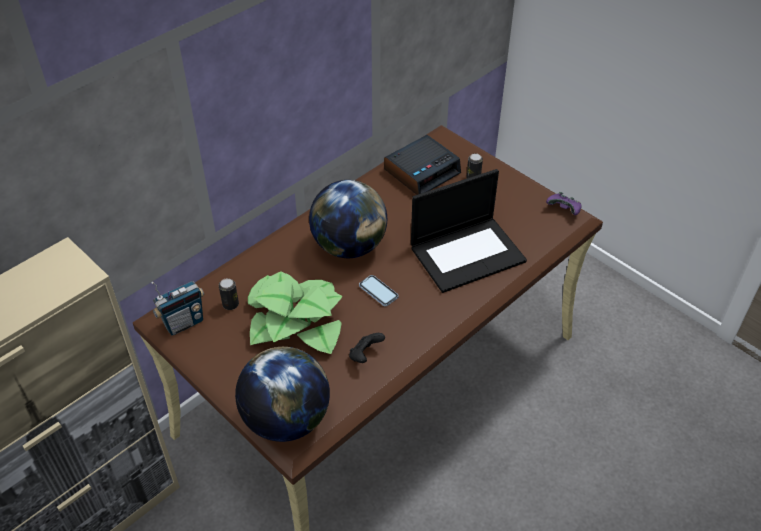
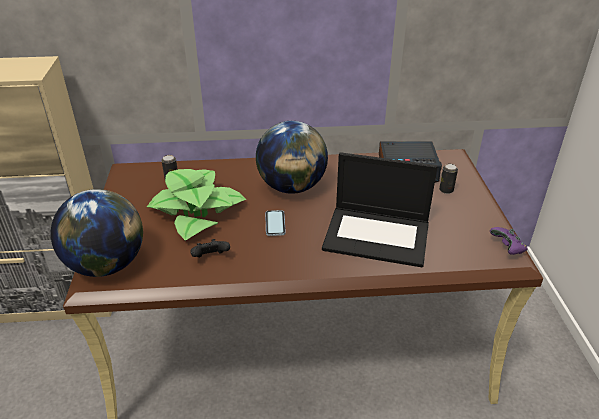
camera: 40 degrees right, 10 degrees down
(183, 323) = (132, 176): radio -> none

